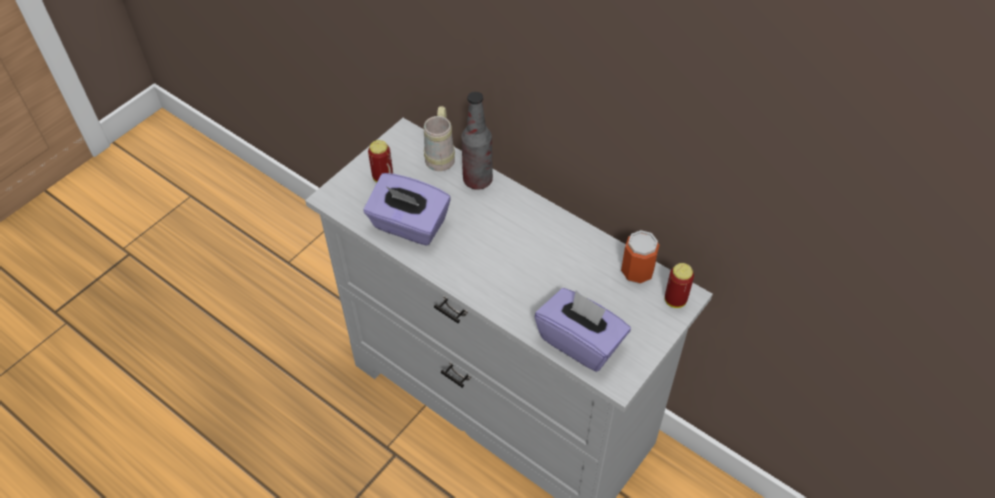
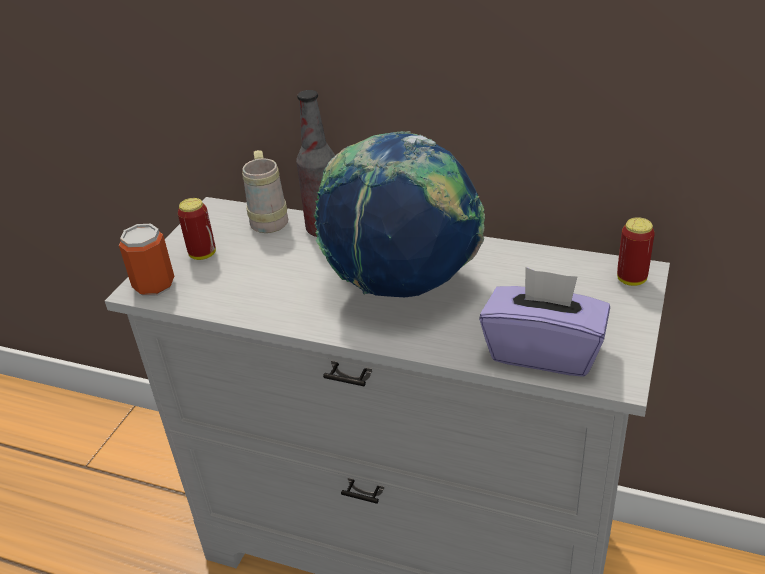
camera: 15 degrees left, 15 degrees down
(409, 225) = (256, 291): purple tissue box -> none
(512, 252) = (403, 284): none -> globe
(637, 272) = (568, 265): can -> can (154, 285)

